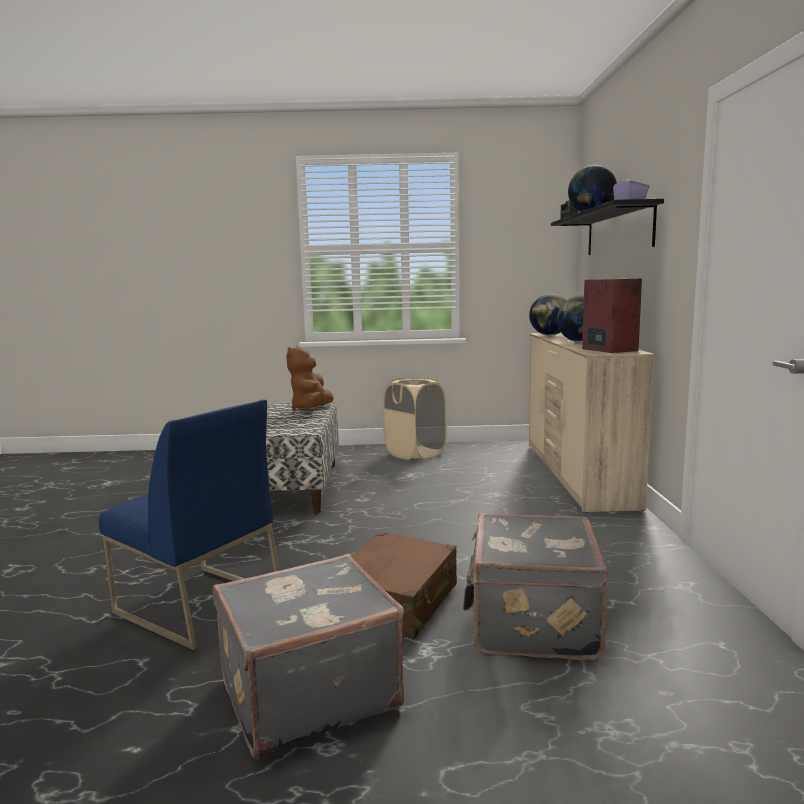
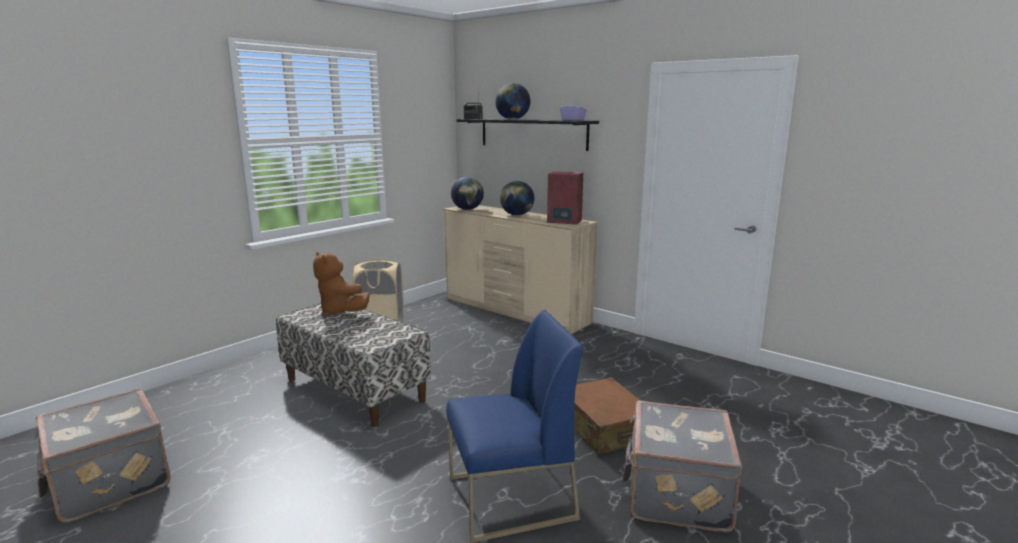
camera: 50 degrees left, 5 degrees up
(531, 622) = (672, 404): grey suitcase -> grey suitcase (108, 482)

